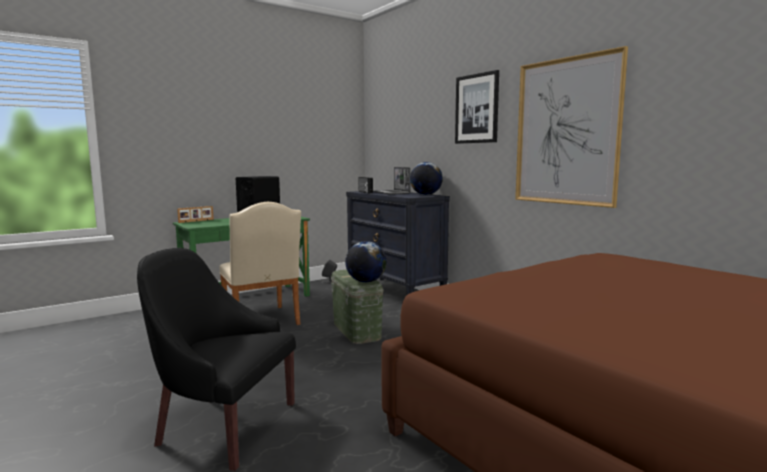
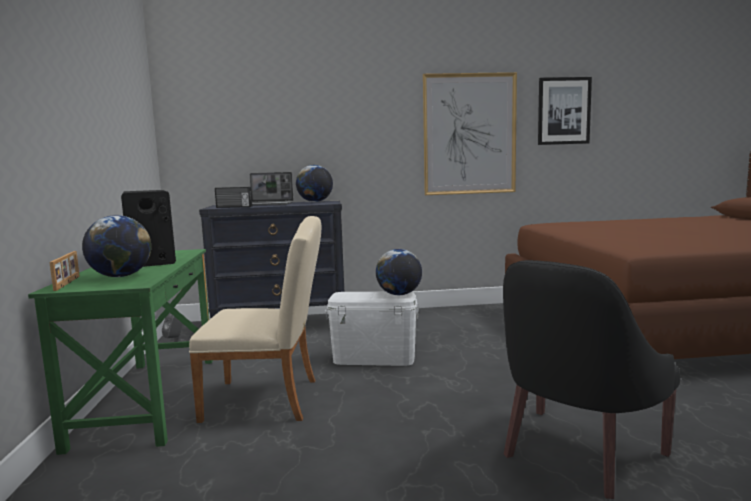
camera: 60 degrees left, 0 degrees up
(214, 222) = (121, 276): none -> globe
(356, 330) = (374, 358): green storage box -> white storage box
(477, 108) = (368, 109): picture -> picture (563, 111)

